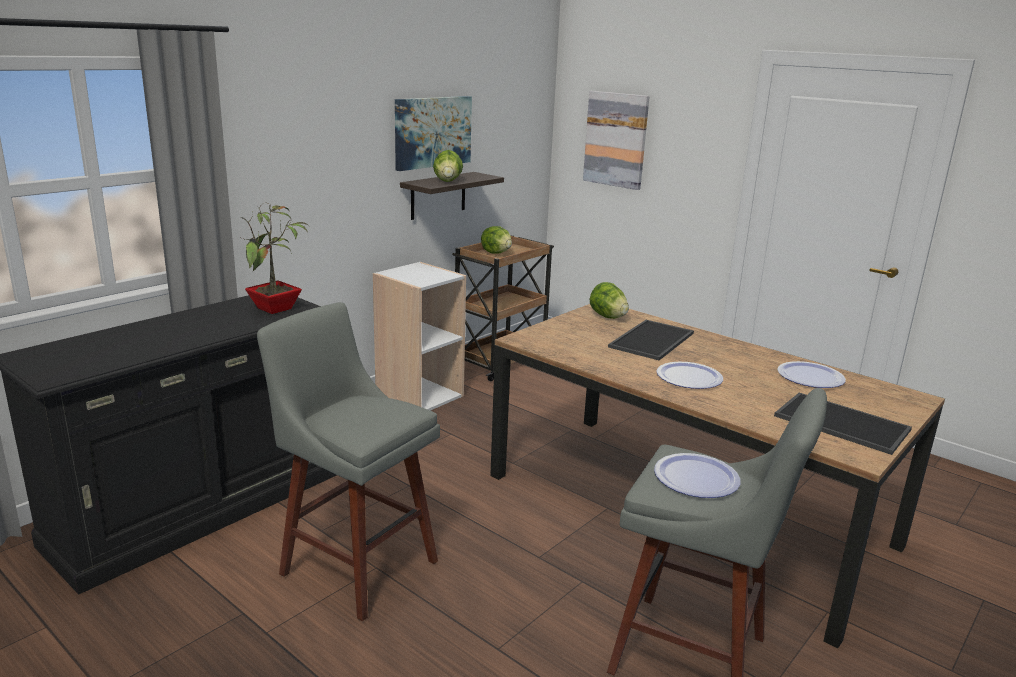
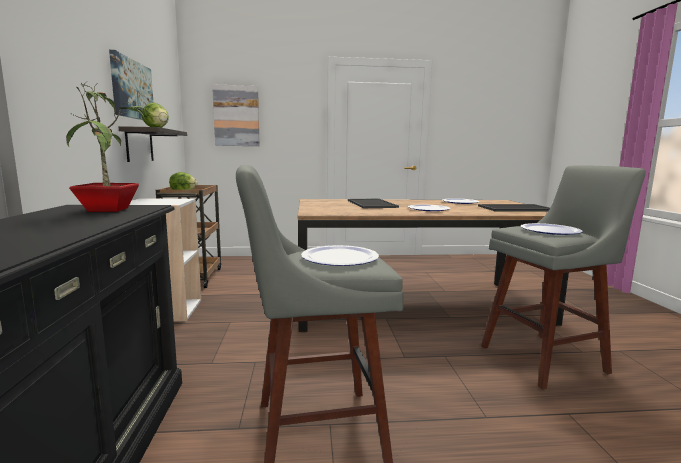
camera: 45 degrees left, 10 degrees down
(362, 416) = (339, 258): none -> plate
(608, 317) = (325, 202): lettuce -> none

